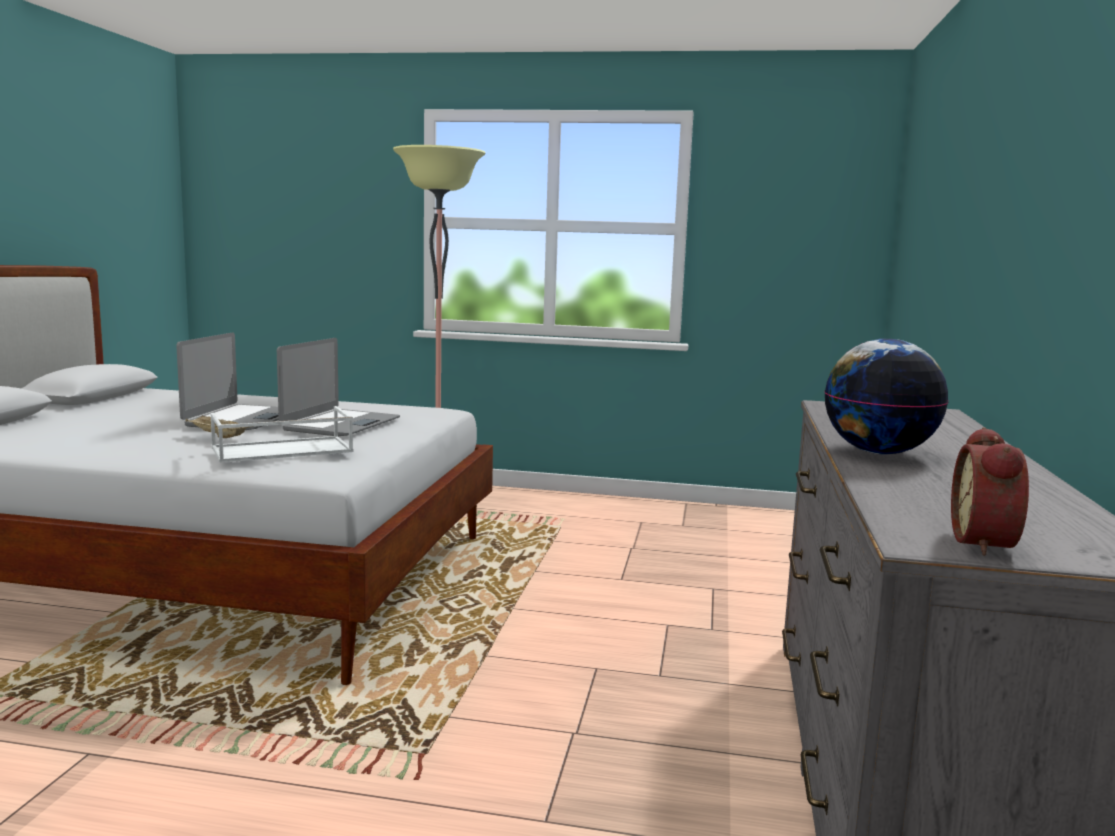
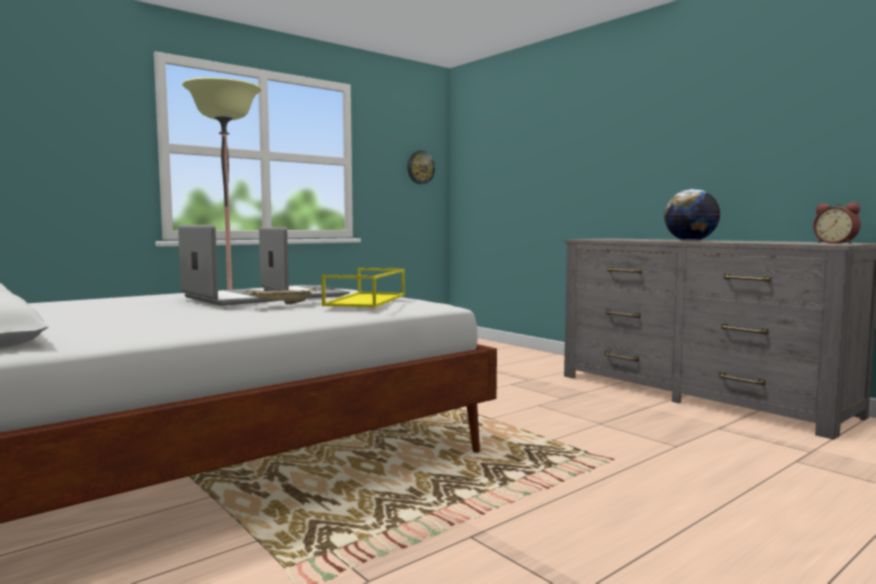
camera: 50 degrees left, 5 degrees down
(281, 450) = (367, 300): white tray -> yellow tray
(824, 233) = (420, 167): none -> wall clock

